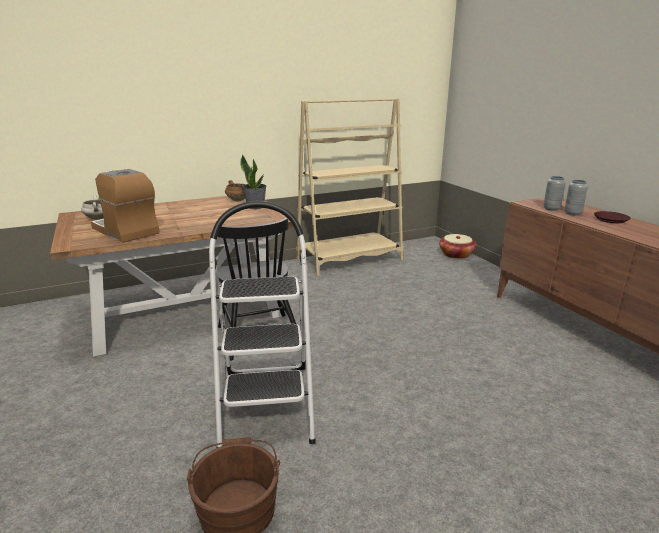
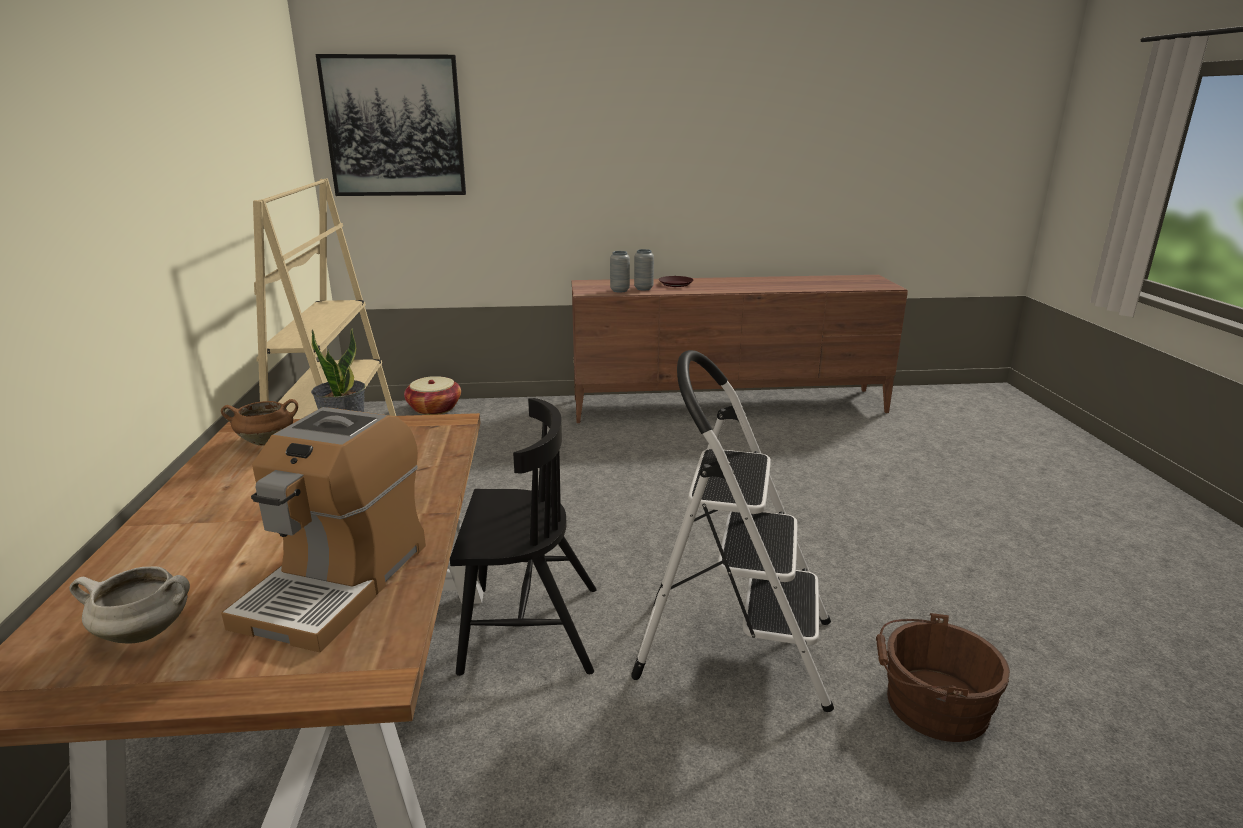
camera: 70 degrees left, 0 degrees up
(126, 231) = (338, 582): coffee machine -> coffee machine turned 45 degrees counterclockwise
(484, 71) = (394, 127): none -> picture

